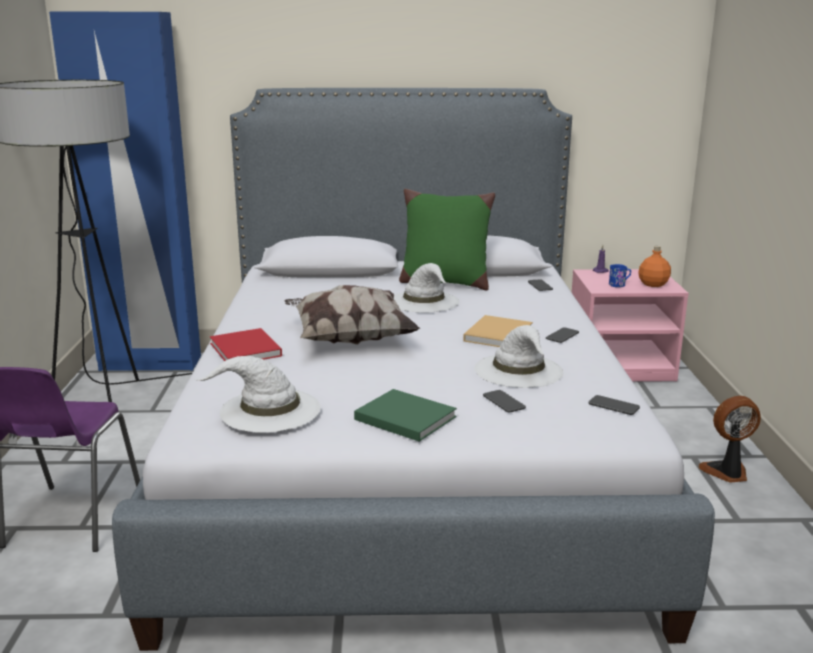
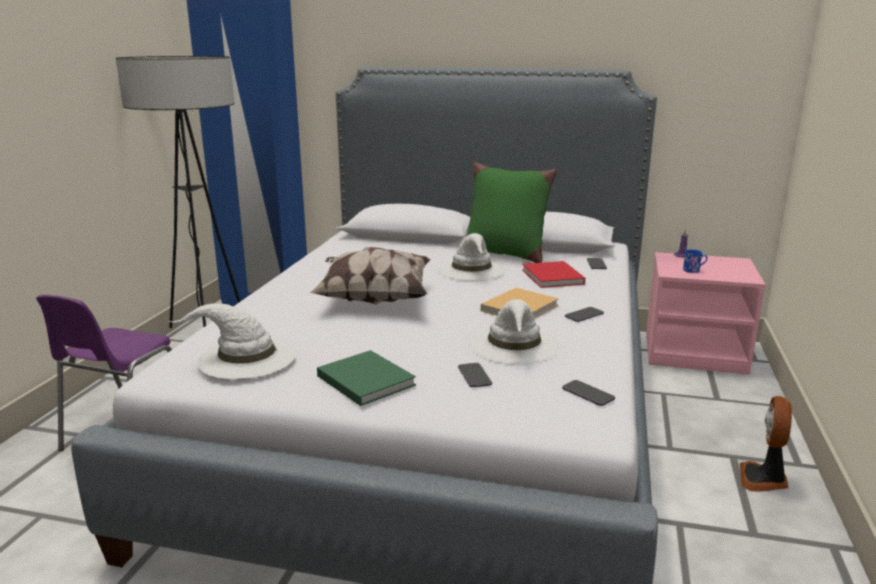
camera: 15 degrees right, 0 degrees up
(246, 350) = (276, 300): red book -> red book (553, 277)
(653, 284) = (731, 273): orange bottle -> none
(727, 473) = (763, 479): fan -> fan turned 75 degrees counterclockwise

